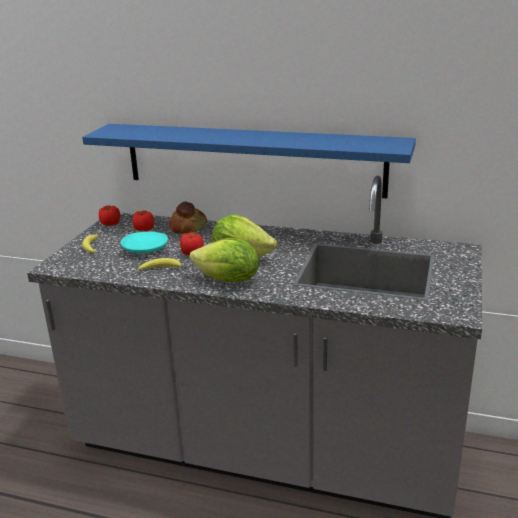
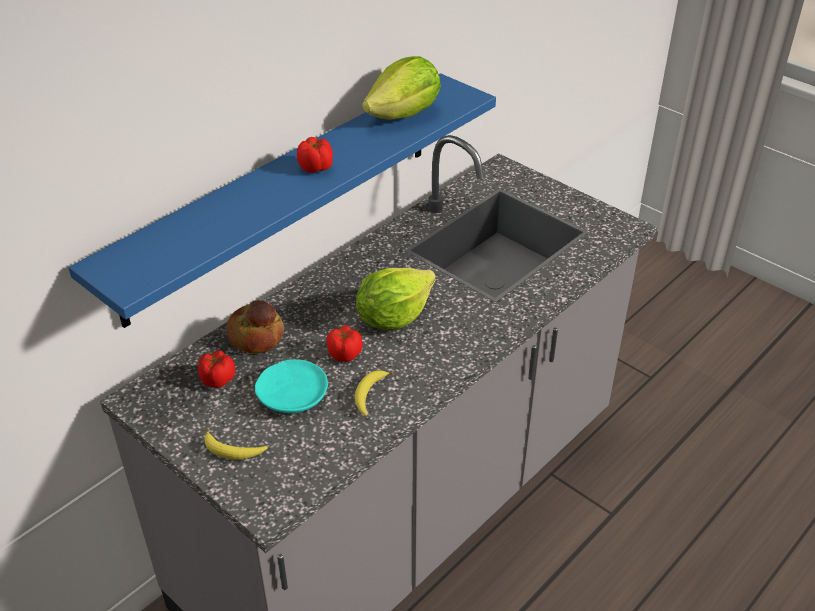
camera: 65 degrees left, 15 degrees up
(110, 224) = (158, 412): tomato -> tomato (316, 168)
(228, 280) = (450, 347): lettuce -> lettuce (405, 115)

